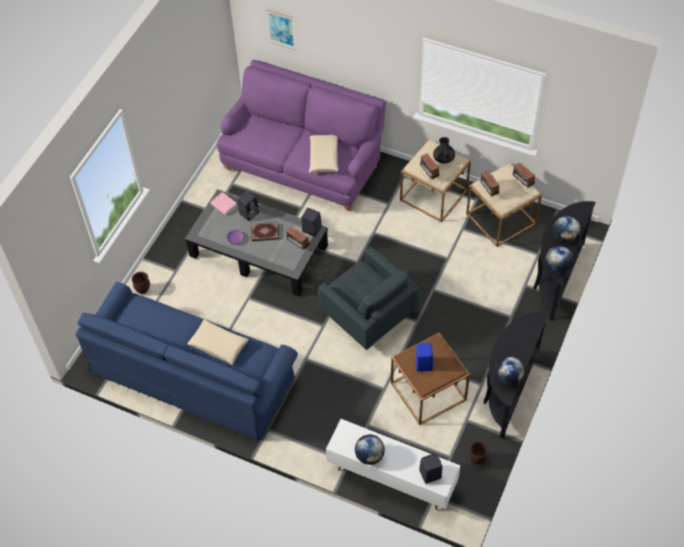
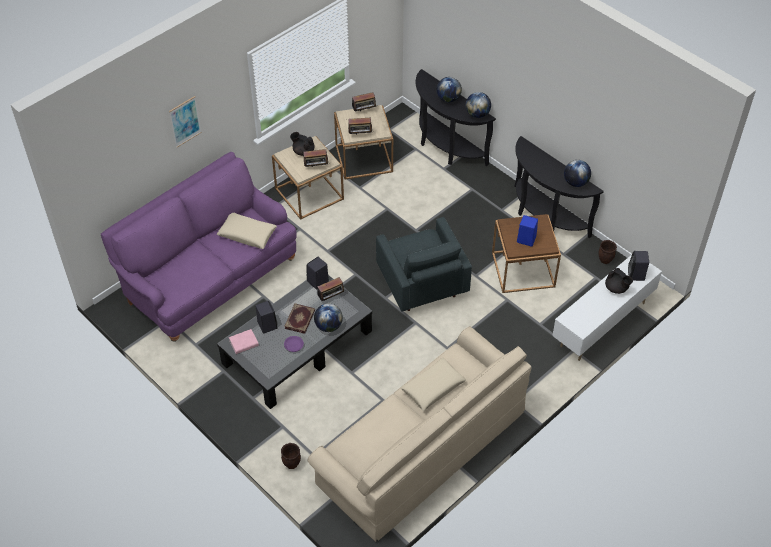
camera: 70 degrees left, 5 degrees down
(192, 373) = (421, 447): blue sofa -> beige sofa
(281, 29) = (119, 171): picture -> picture (185, 121)
(368, 316) = (421, 285): grey armchair -> grey armchair turned 90 degrees clockwise
(369, 456) = (603, 310): globe -> globe (328, 326)
(403, 461) = (616, 288): none -> black teapot

